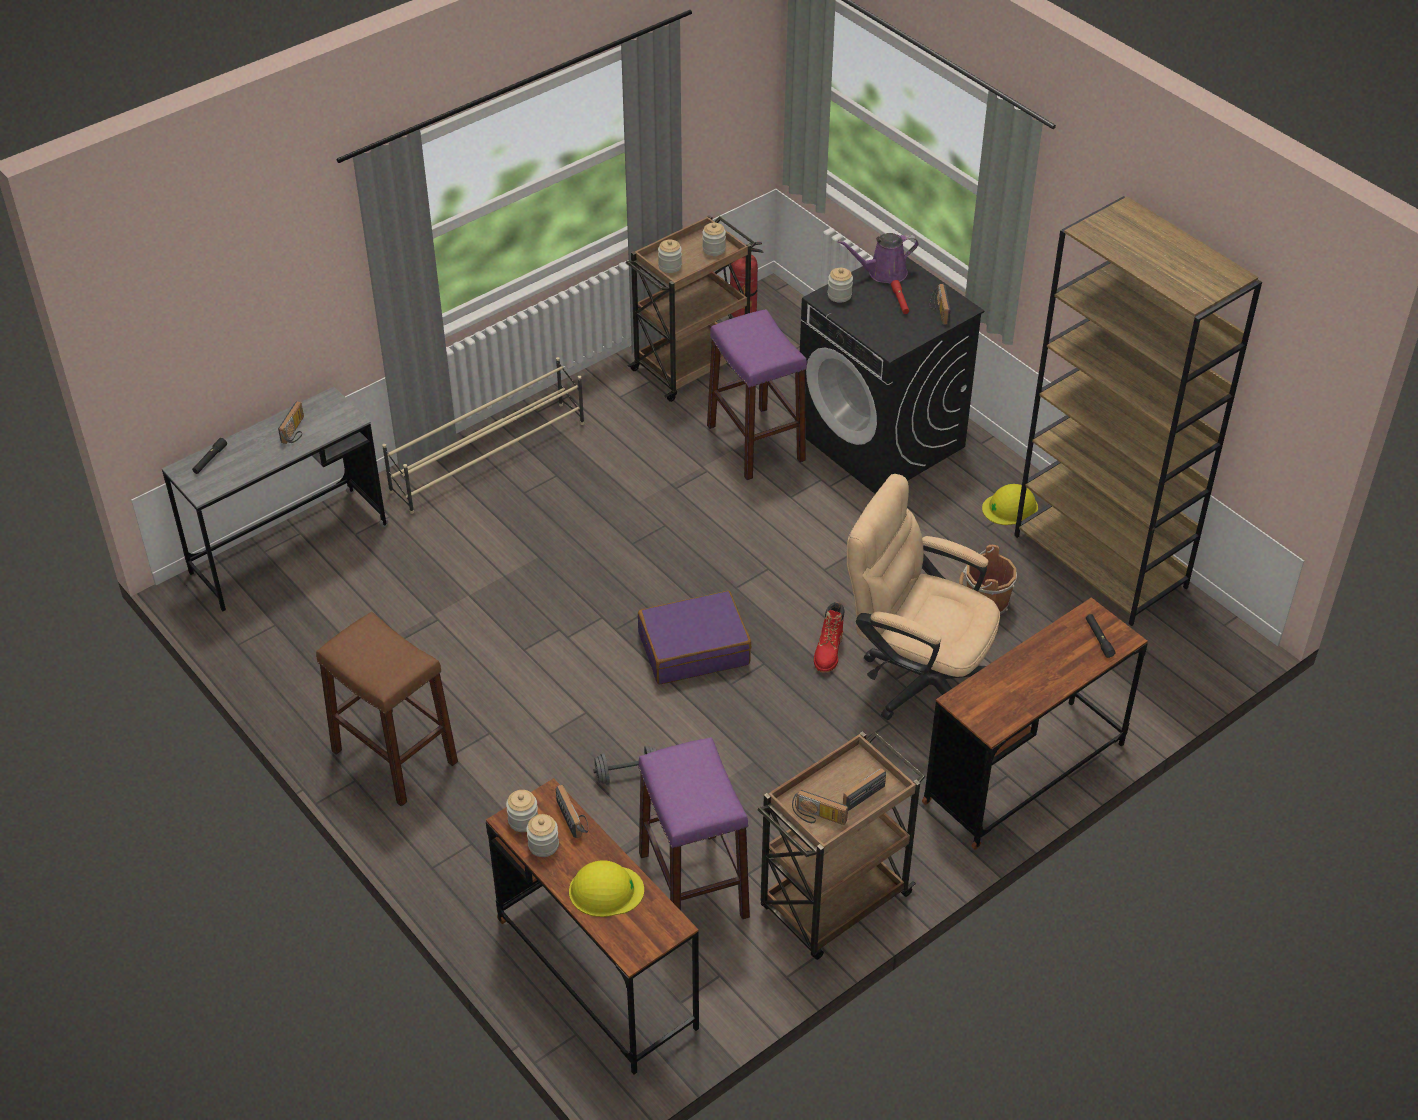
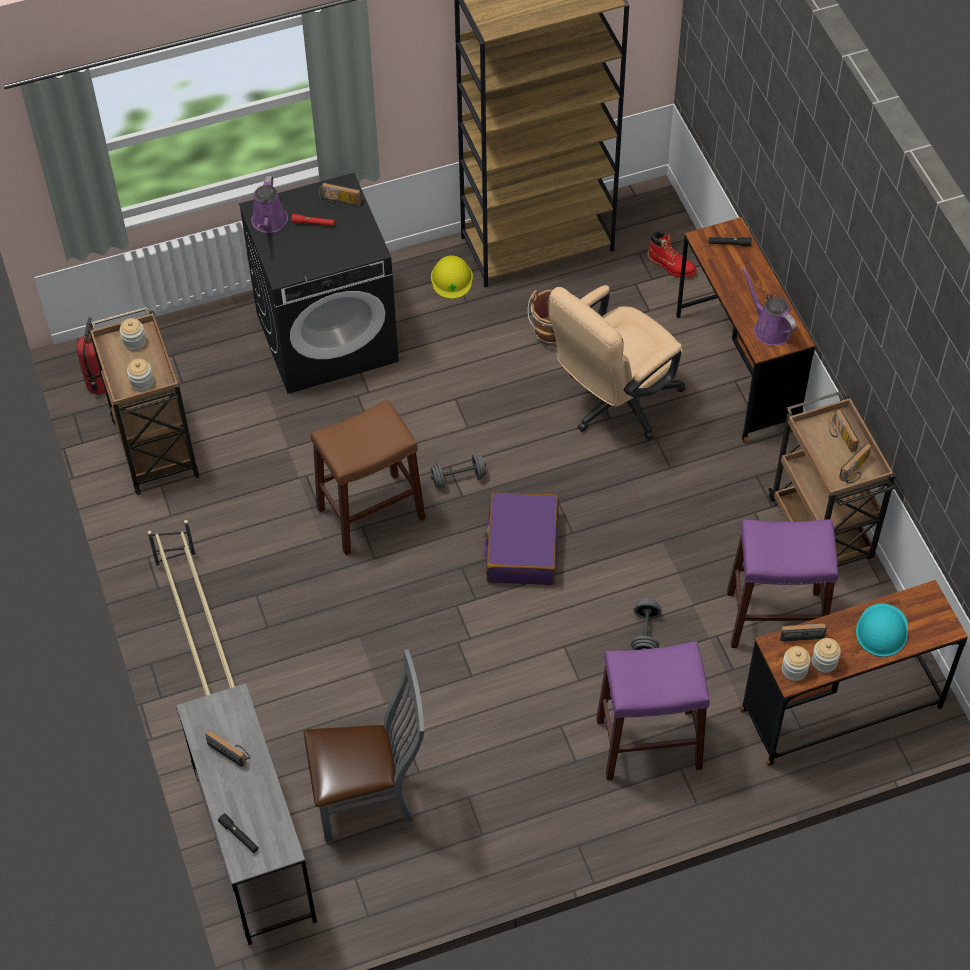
camera: 70 degrees left, 10 degrees up
(363, 612) = (370, 797): none -> grey chair
(394, 756) = (561, 807): brown stool -> brown stool (370, 513)
(605, 890) = (882, 630): yellow hard hat -> turquoise hard hat
(755, 443) = (287, 428): purple stool -> purple stool (648, 743)
(756, 579) = (458, 478): none -> grey dumbbell
(828, 652) = (563, 454): red boot -> red boot (671, 266)
(839, 295) = (284, 262): jar -> none
(993, 700) = (769, 328): none -> purple watering can

